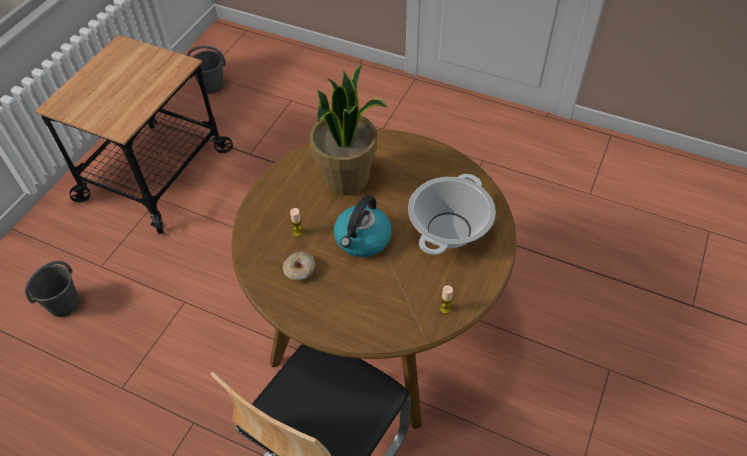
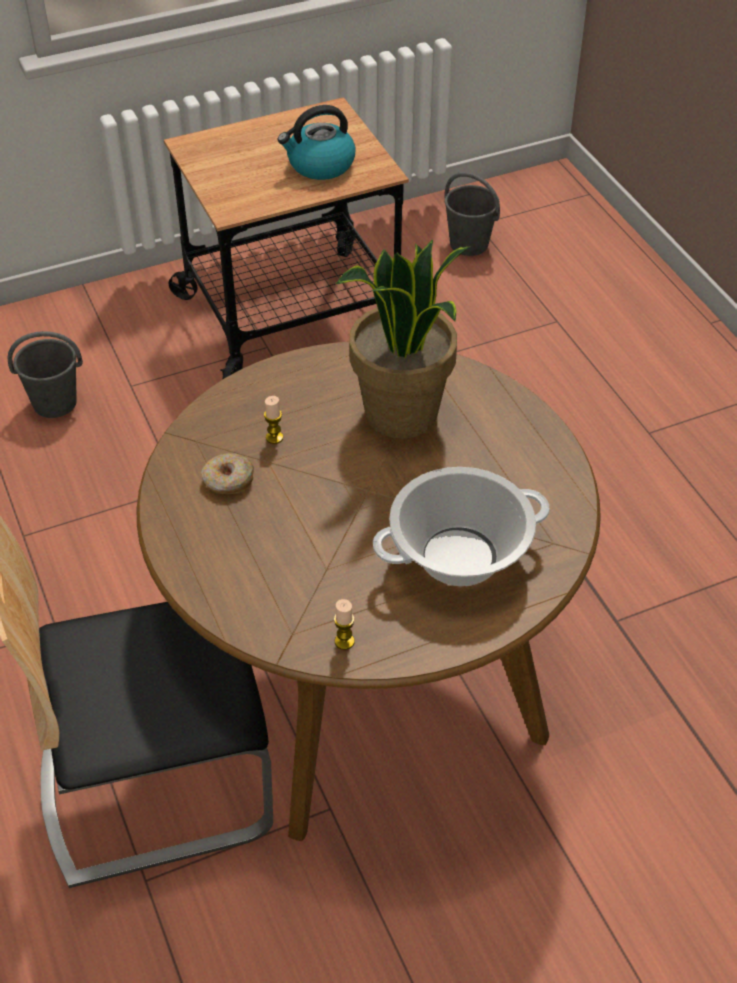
camera: 40 degrees right, 5 degrees down
(362, 240) = (338, 496): kettle -> kettle (320, 165)

